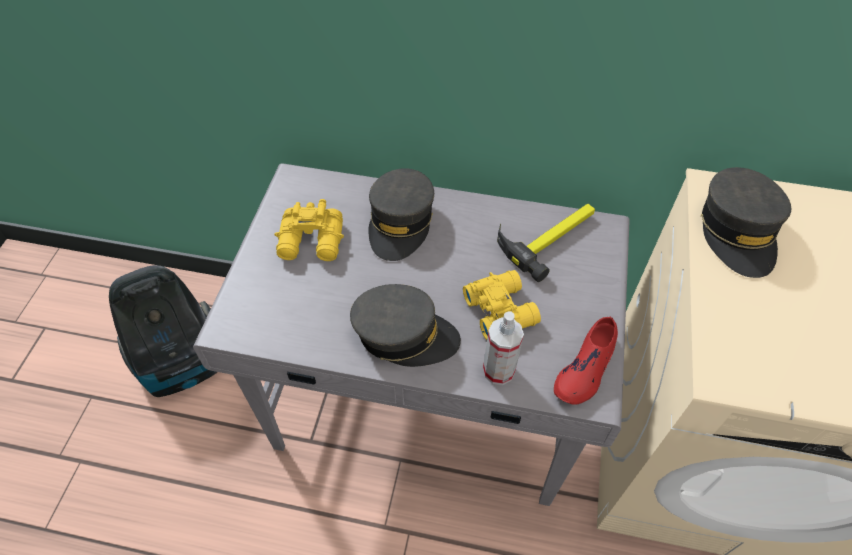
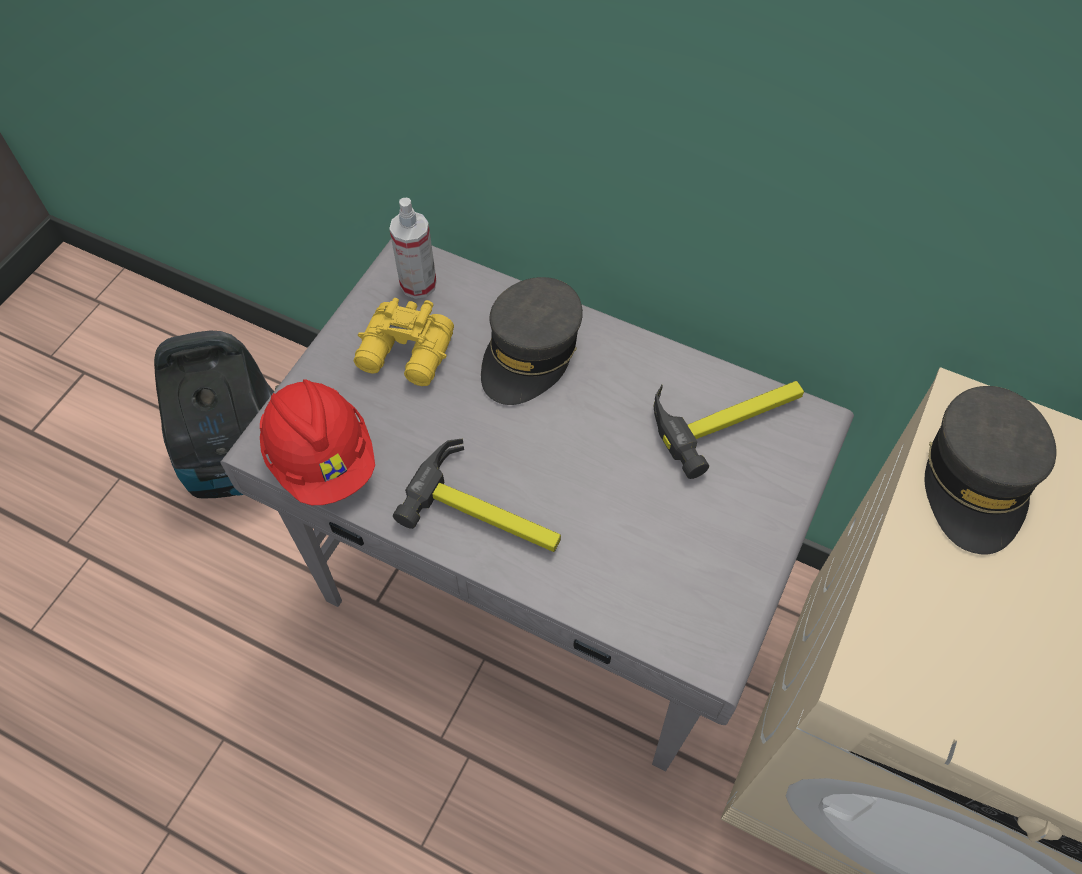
camera: 15 degrees right, 5 degrees up
(271, 326) = (322, 458): none -> red hard hat
(404, 335) = (488, 511): grey cap -> hammer
(498, 370) = (596, 589): spray bottle -> spray bottle (418, 284)
(501, 309) = (627, 504): yellow binoculars -> none
(585, 368) = (714, 615): red shoe -> none

